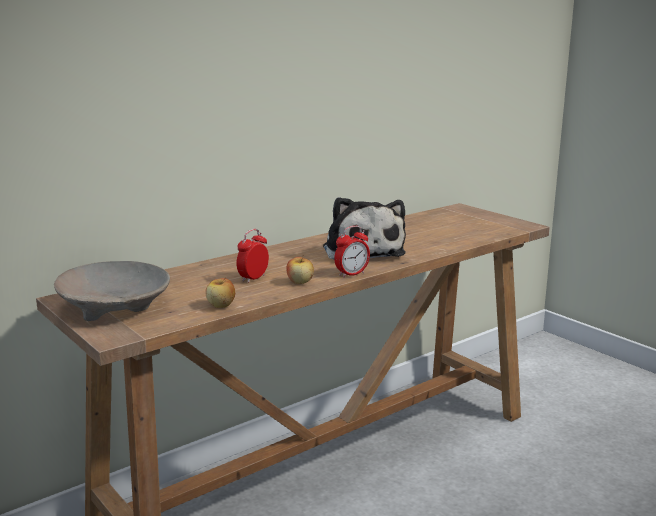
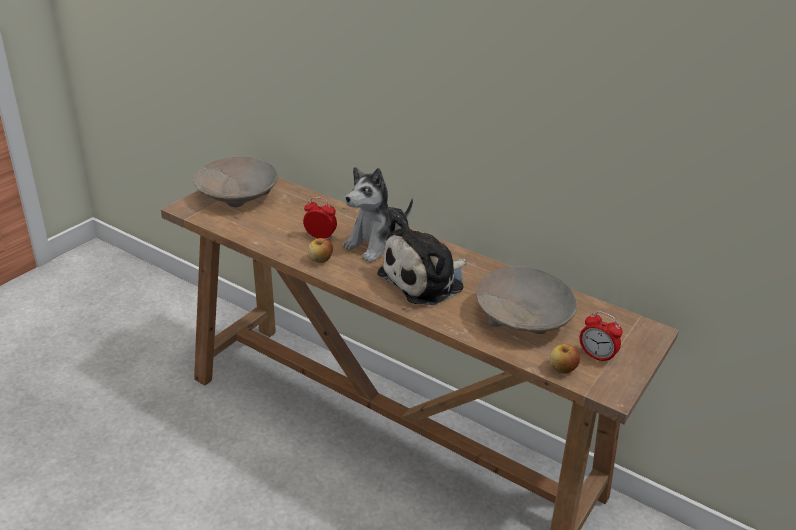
camera: 70 degrees right, 15 degrees up
(221, 305) = (253, 234): apple -> apple (562, 369)
(287, 259) = (378, 244): none -> plush toy
(351, 274) = (353, 283): alarm clock -> alarm clock (596, 356)
(430, 232) = (523, 317): none -> beige bowl

